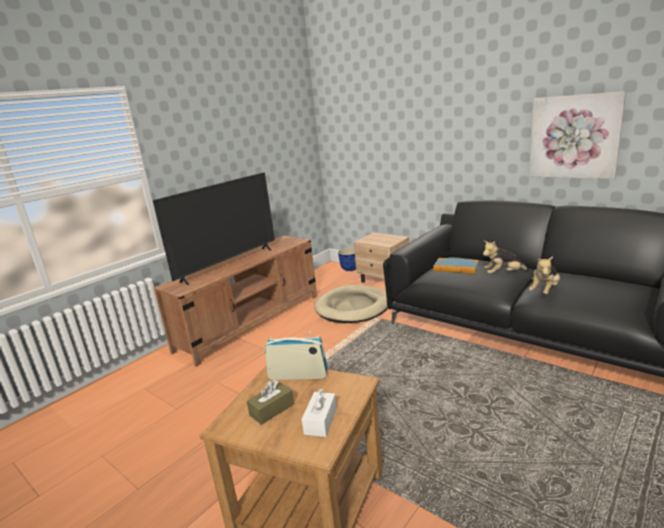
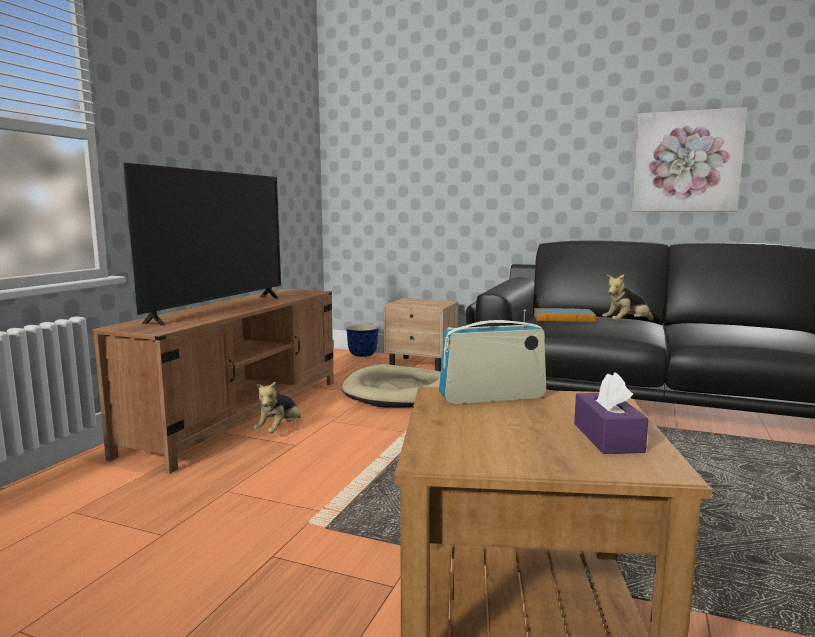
camera: 20 degrees left, 10 degrees down
(272, 409) = (500, 433): brown tissue box -> none
(320, 421) = (607, 437): white tissue box -> purple tissue box
(544, 291) = (701, 332): plush toy -> plush toy (279, 430)

